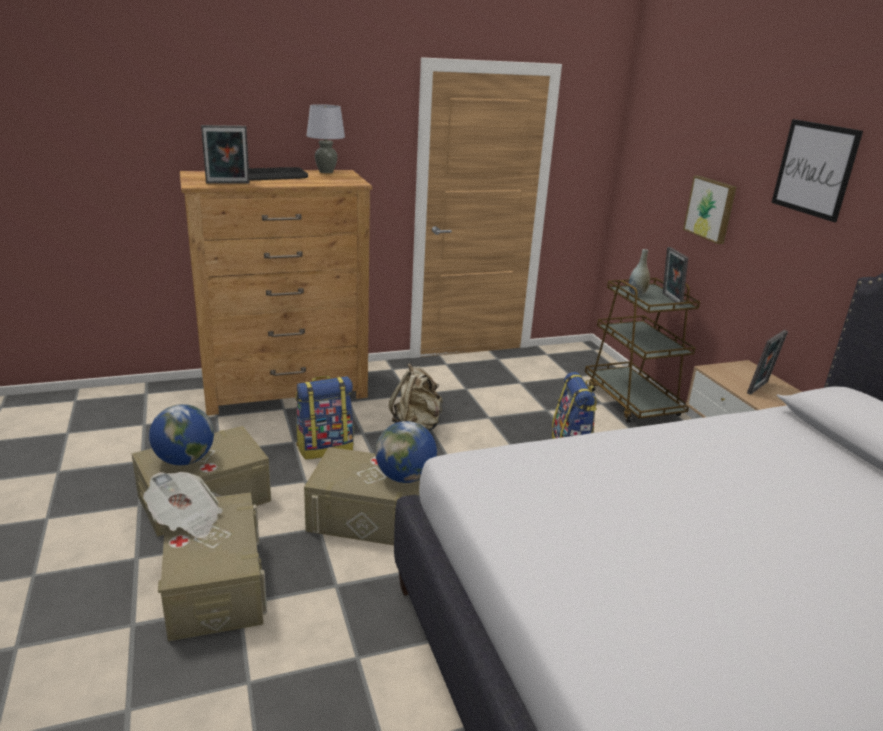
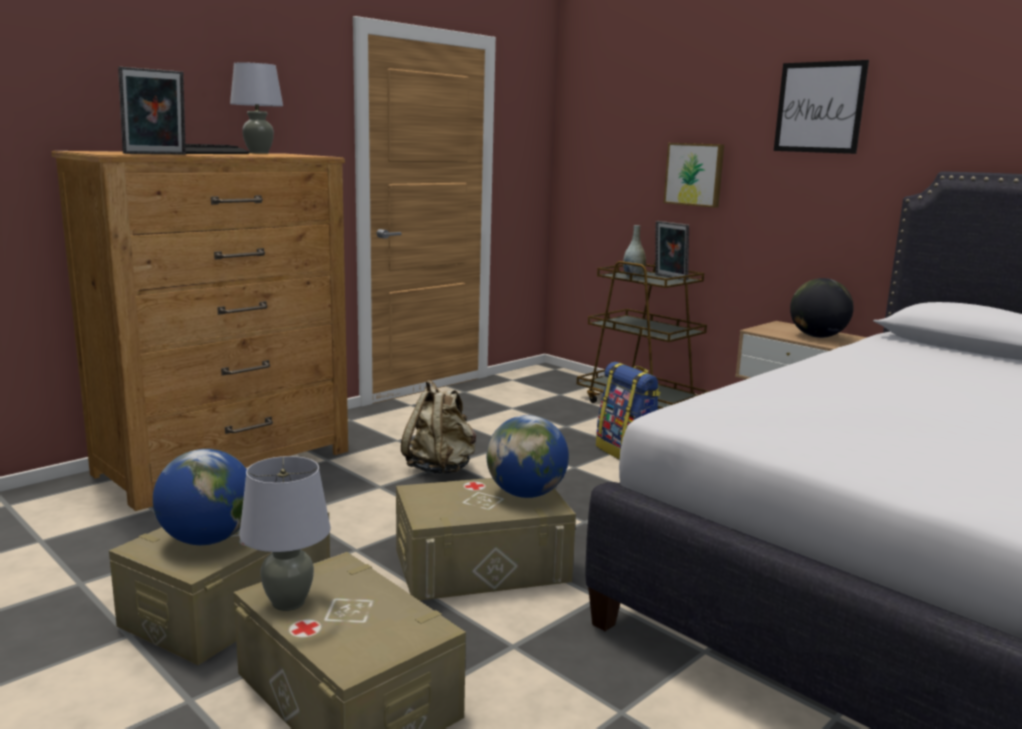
camera: 25 degrees left, 10 degrees down
(186, 520) = (288, 602): newspaper -> grey table lamp
(325, 447) = (346, 510): backpack -> none
(760, 388) = (817, 336): picture frame -> globe

